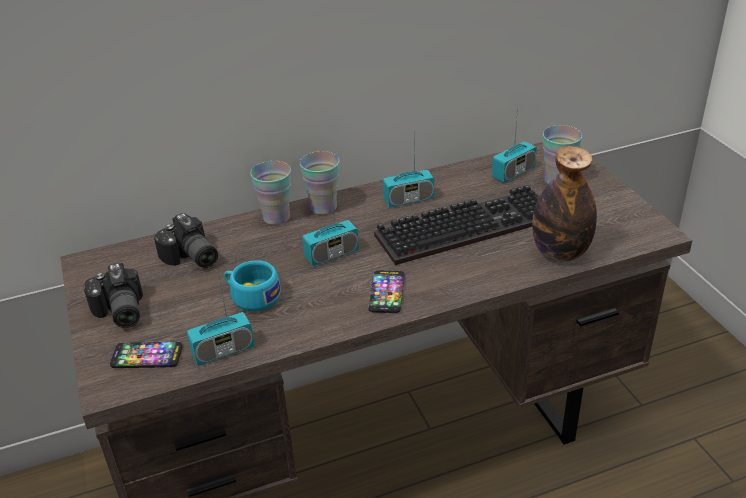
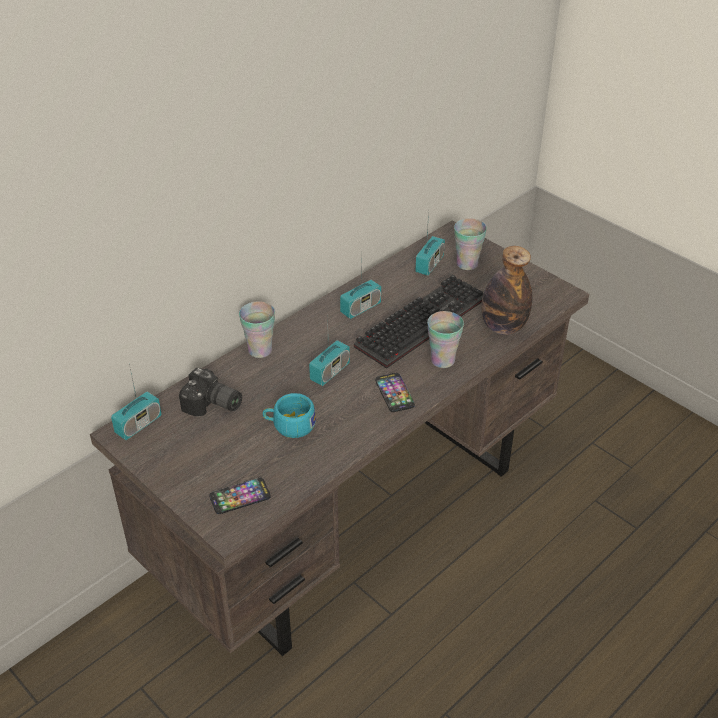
camera: 25 degrees left, 5 degrees up
(118, 313) = (186, 468): camera -> none
(223, 351) = (299, 475): radio -> radio (138, 425)
(323, 207) = (294, 331): cup -> cup (442, 360)

